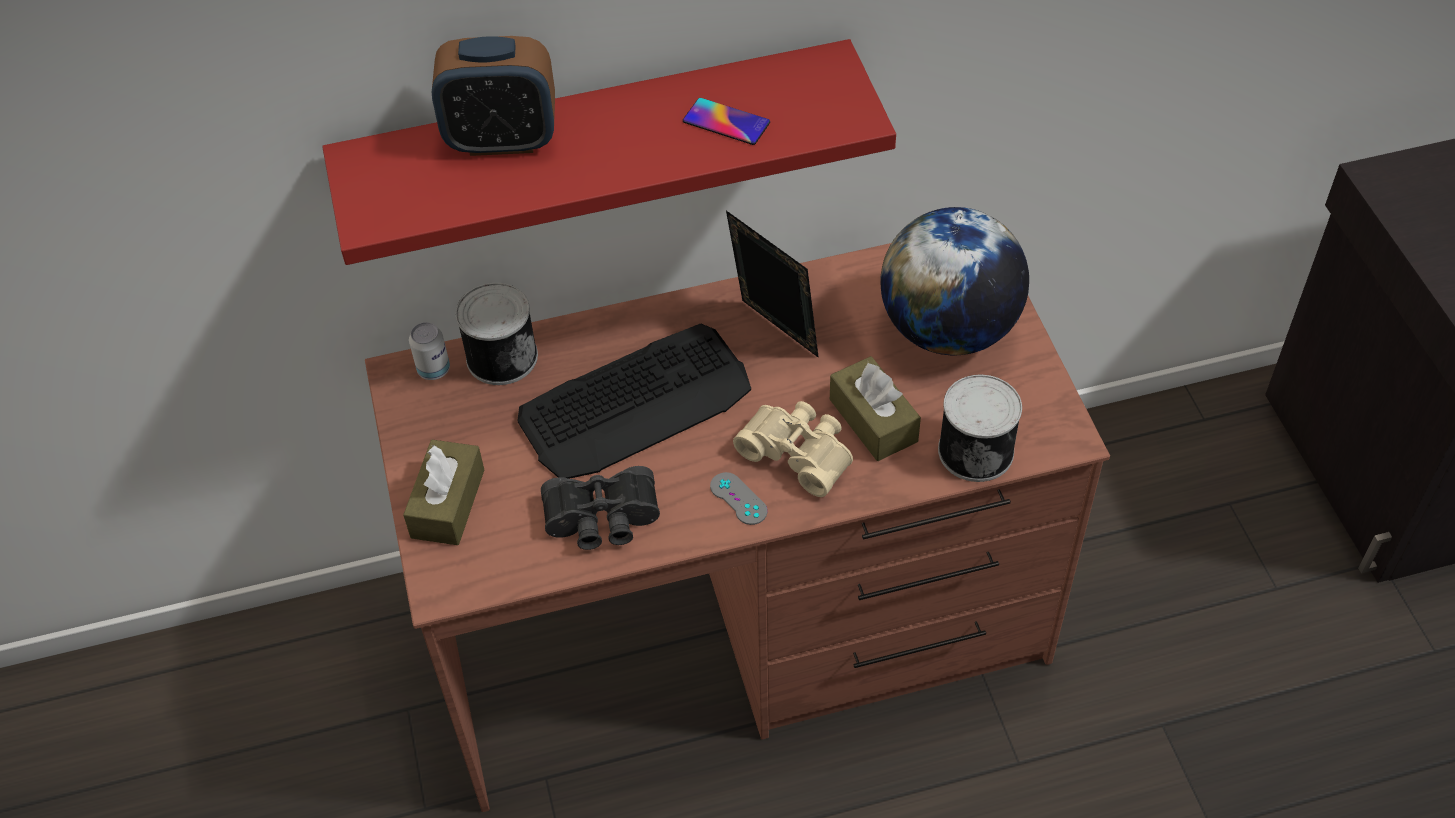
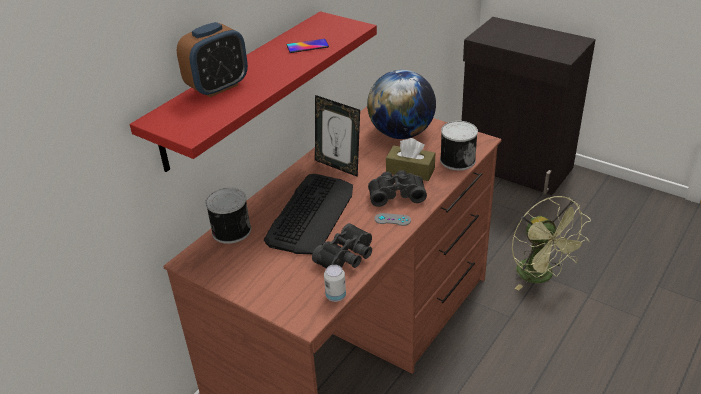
camera: 40 degrees left, 15 degrees down
(434, 370) = (204, 251): can -> can (336, 296)
(448, 503) = (270, 291): brown tissue box -> none
(773, 333) = (338, 166): picture frame -> picture frame turned 150 degrees counterclockwise
(799, 452) = (396, 194): beige binoculars -> black binoculars
(1160, 730) = (541, 276): none -> green fan

